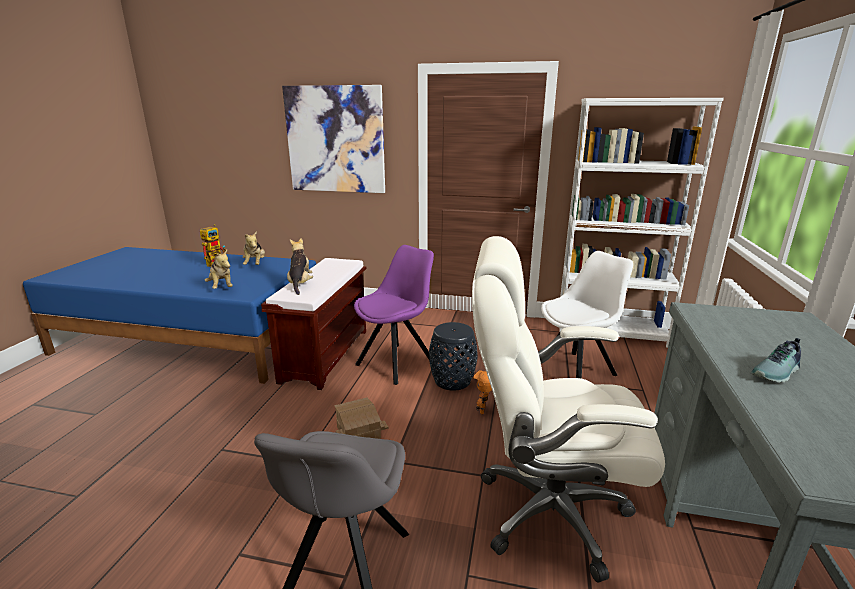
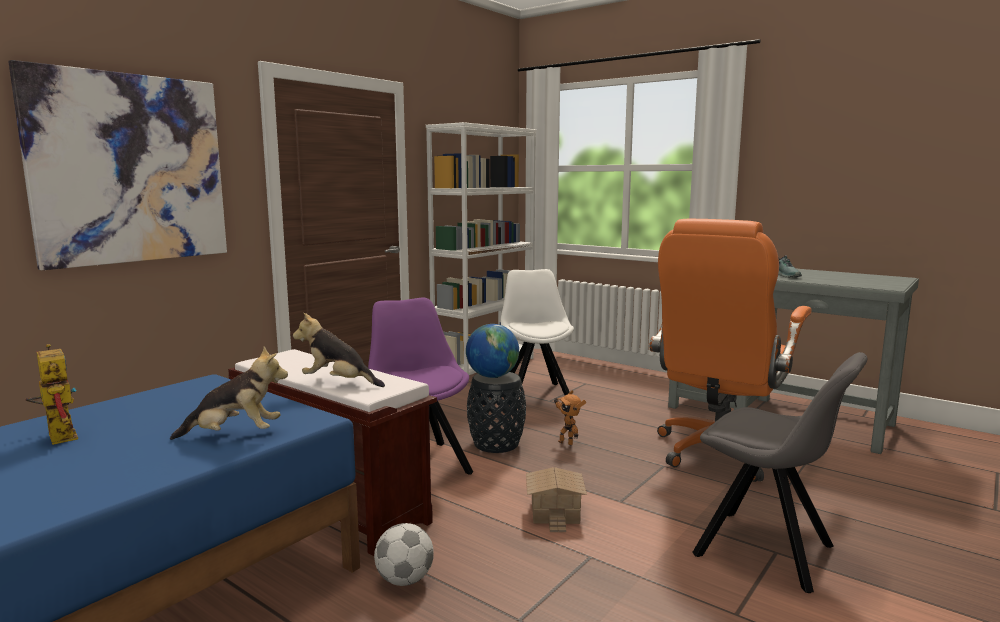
camera: 65 degrees left, 10 degrees down
(255, 264) = (148, 407): plush toy -> none
(255, 400) = (404, 580): none -> football
(452, 328) = (492, 376): none -> globe
(548, 512) = (718, 453): white office chair -> orange office chair

